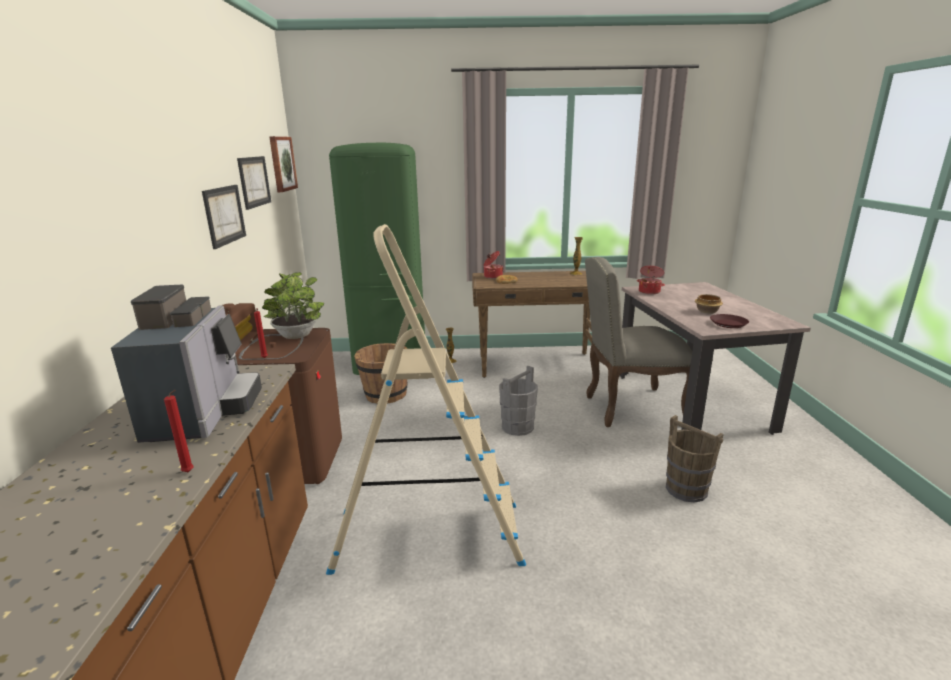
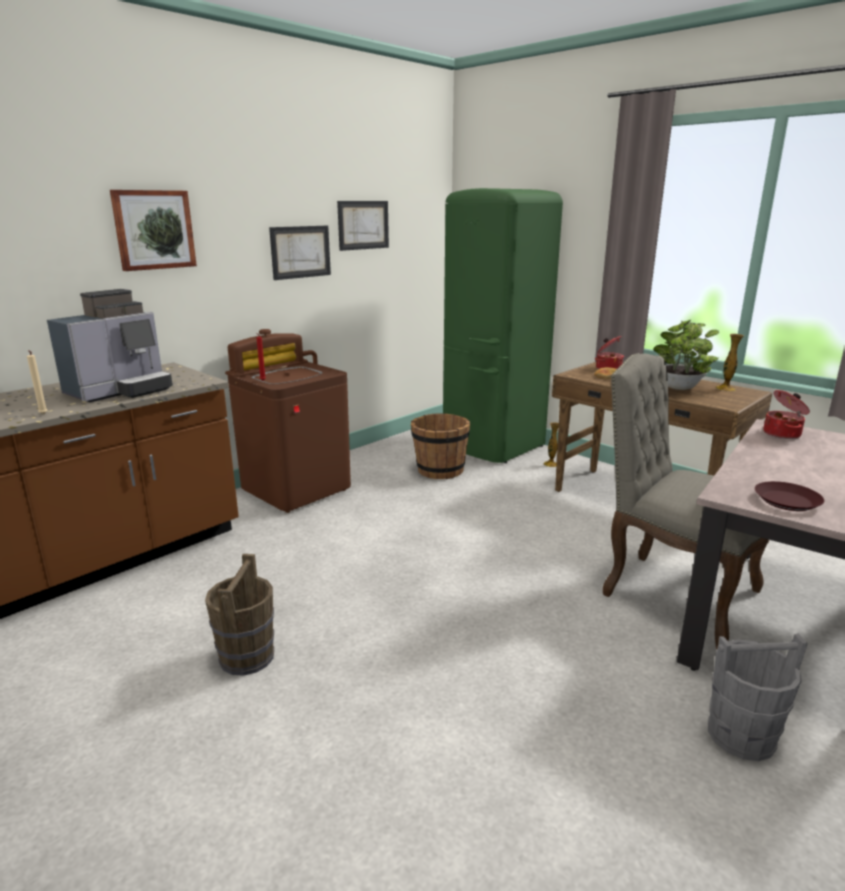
camera: 45 degrees right, 0 degrees up
(189, 472) = (43, 414): red candle -> beige candle
(282, 163) = (425, 210): picture -> picture (153, 230)
(296, 337) = (314, 373): potted plant -> potted plant (678, 388)
(429, 536) = (287, 586): beige step ladder -> none
(518, 427) = (506, 548): grey bucket -> grey bucket (742, 735)
(686, 490) = (574, 700): brown bucket -> brown bucket (246, 657)
(707, 311) = (802, 479): bowl -> none

